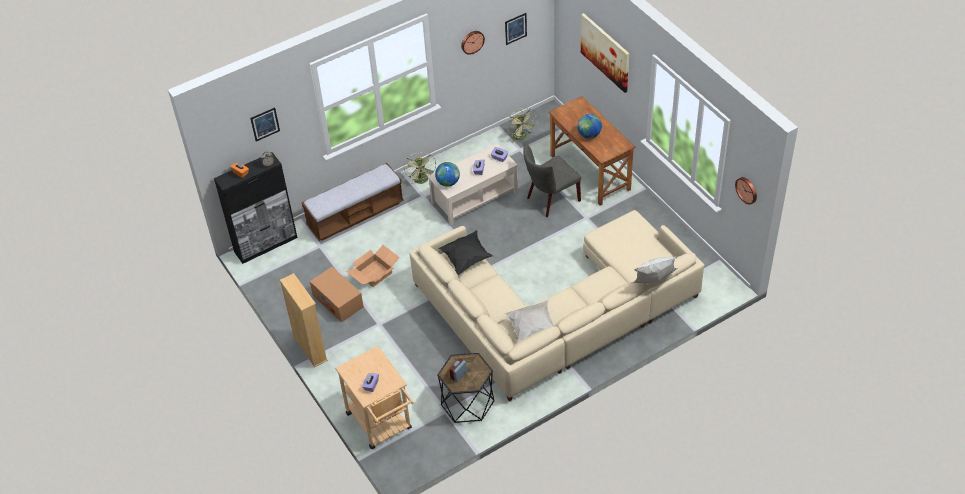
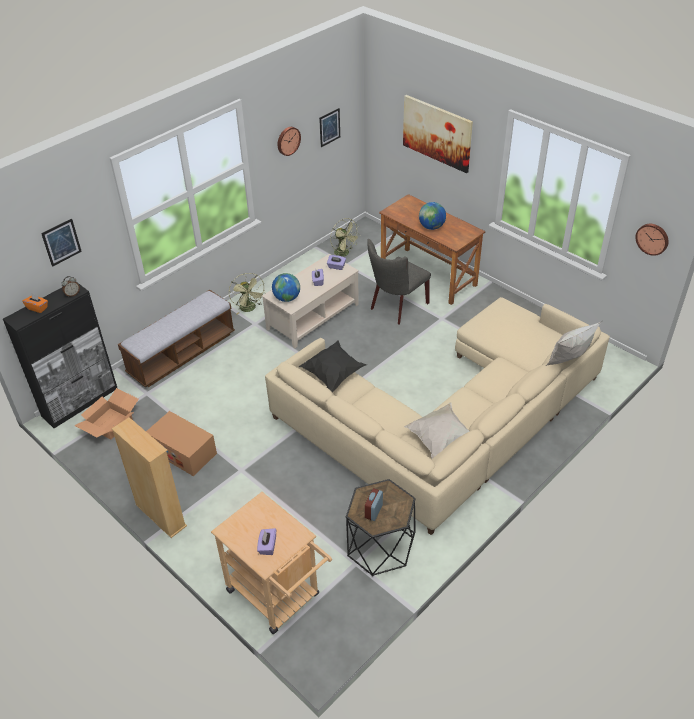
camera: 15 degrees left, 5 degrees down
(374, 273) = (220, 412): cardboard box -> cardboard box (110, 423)

